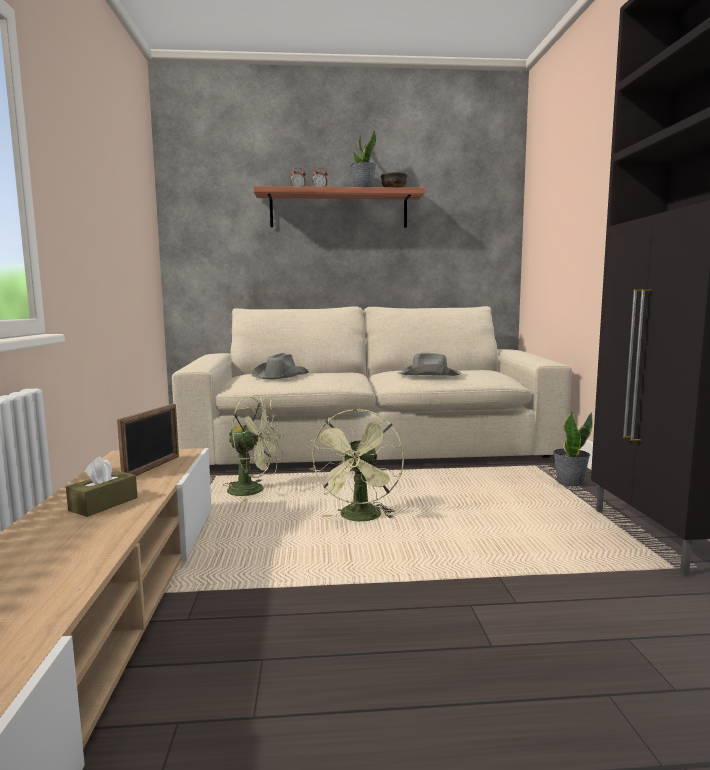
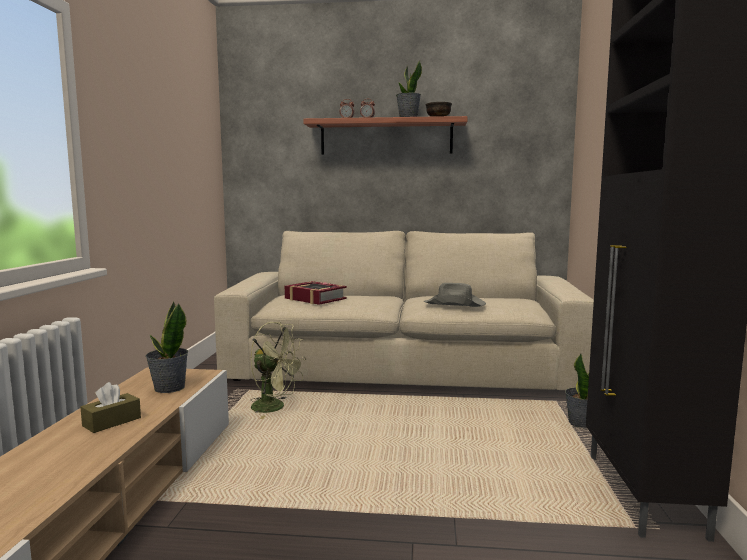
camera: 10 degrees right, 0 degrees up
(152, 468) = (169, 388): picture frame -> potted plant
(280, 376) = (315, 299): grey hat -> book
(360, 518) = (356, 444): green fan -> none

